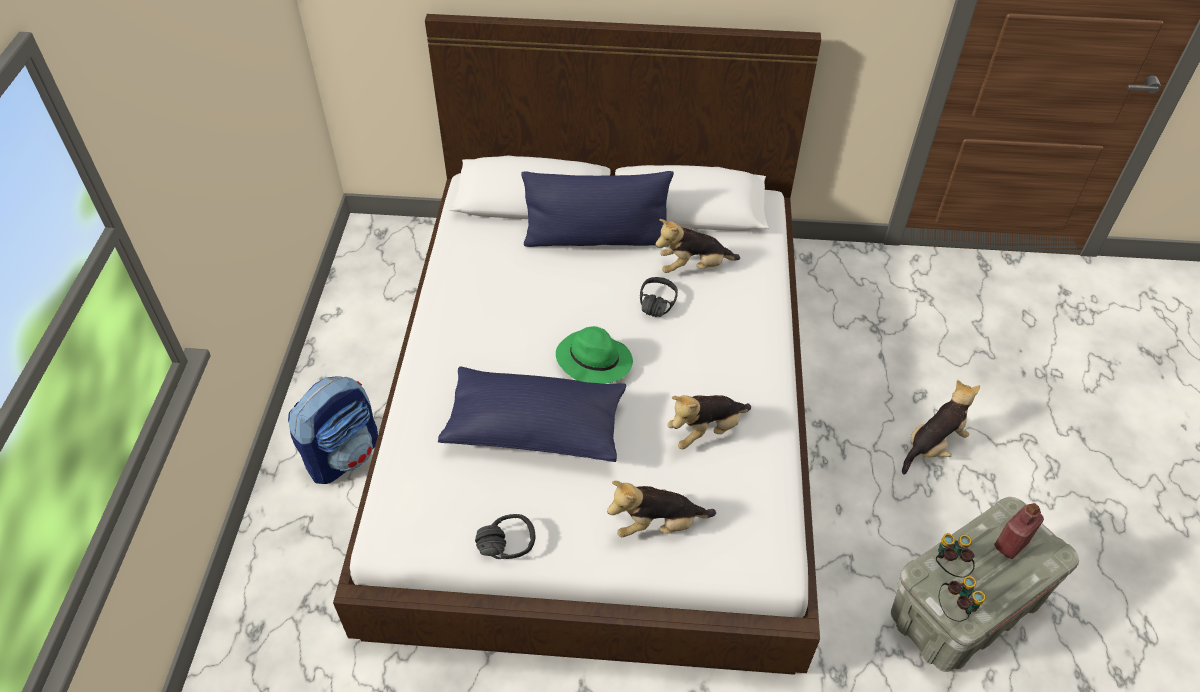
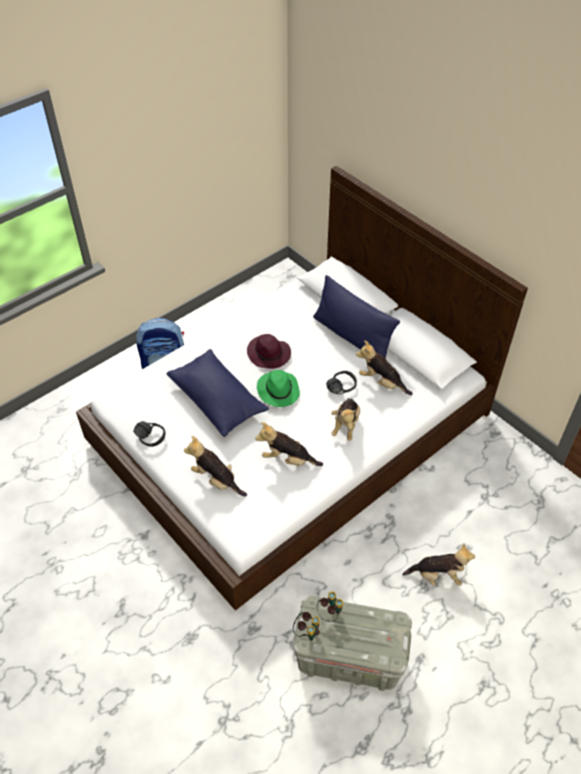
camera: 45 degrees right, 0 degrees up
(527, 325) = (269, 354): none -> purple hat
(716, 342) = (346, 425): none -> plush toy
(1010, 544) = (374, 632): red bottle -> none

